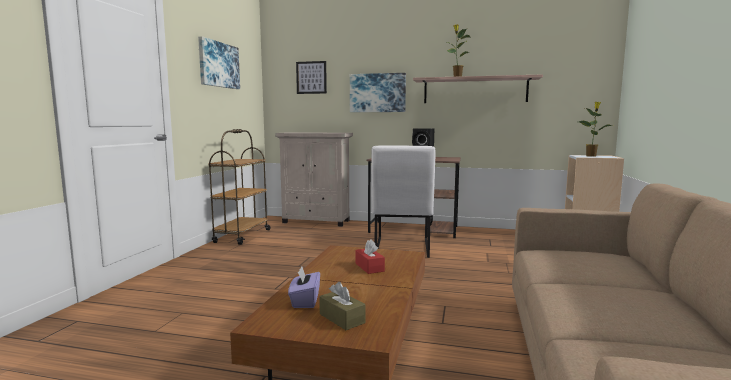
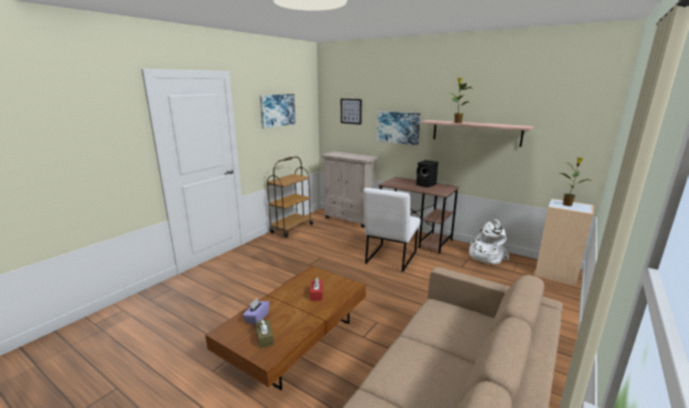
camera: 20 degrees right, 10 degrees up
(505, 235) = (485, 256): none -> white backpack

